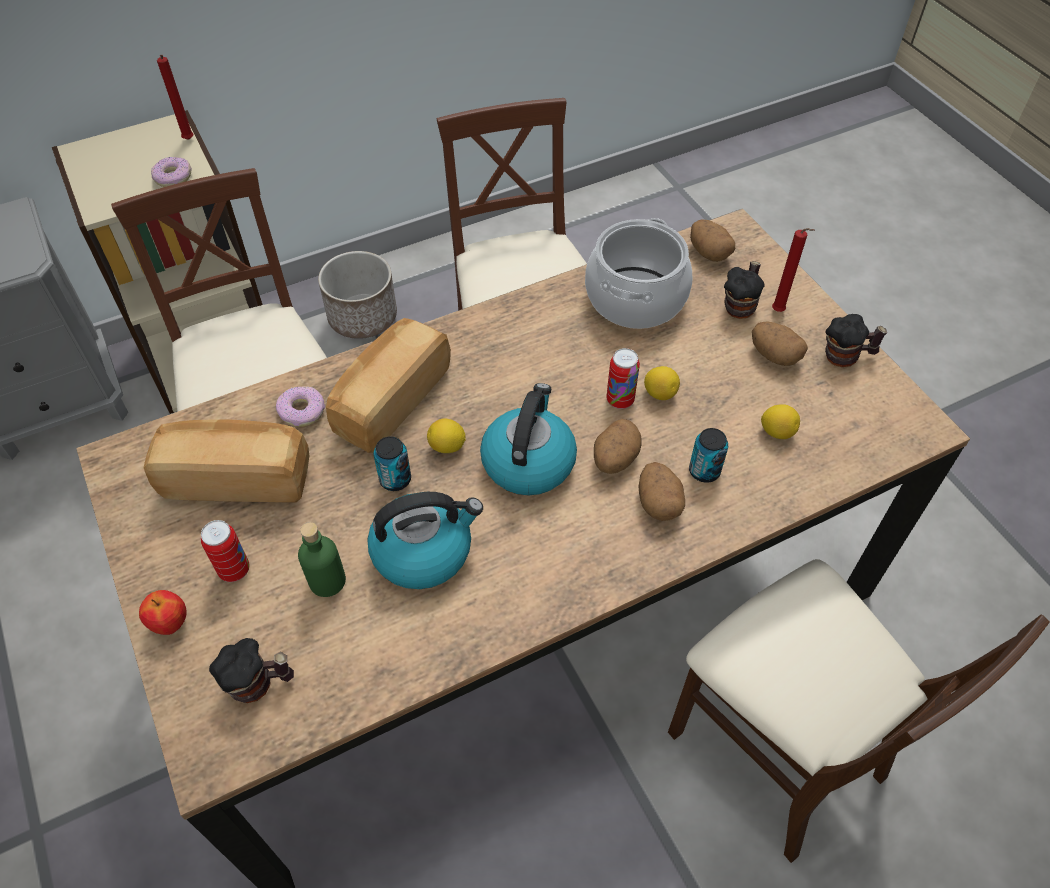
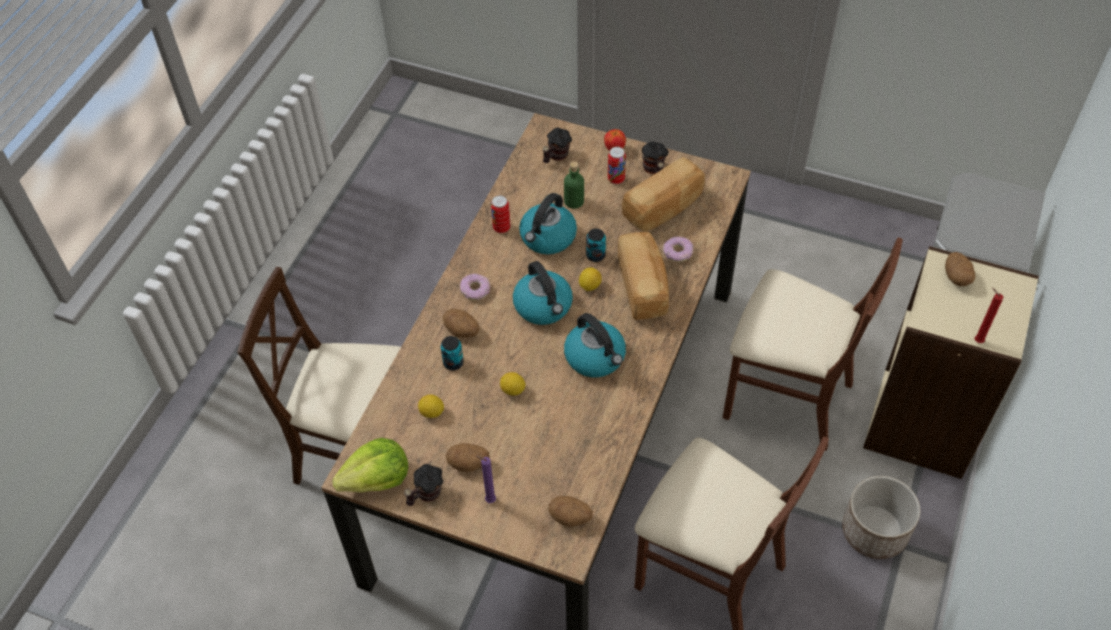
camera: 140 degrees right, 0 degrees up
(173, 177) = (939, 310): donut -> donut (475, 290)
(533, 365) = (596, 357): none -> kettle
(614, 459) = (503, 337): potato -> potato (956, 277)
(620, 400) = (530, 371): can -> can (501, 228)
(635, 298) = (584, 444): cooking pot -> none
(741, 305) = (516, 487): mug -> mug (654, 170)
(779, 312) = (489, 500): red candle -> purple candle
(894, 403) = (377, 480): none -> lettuce

